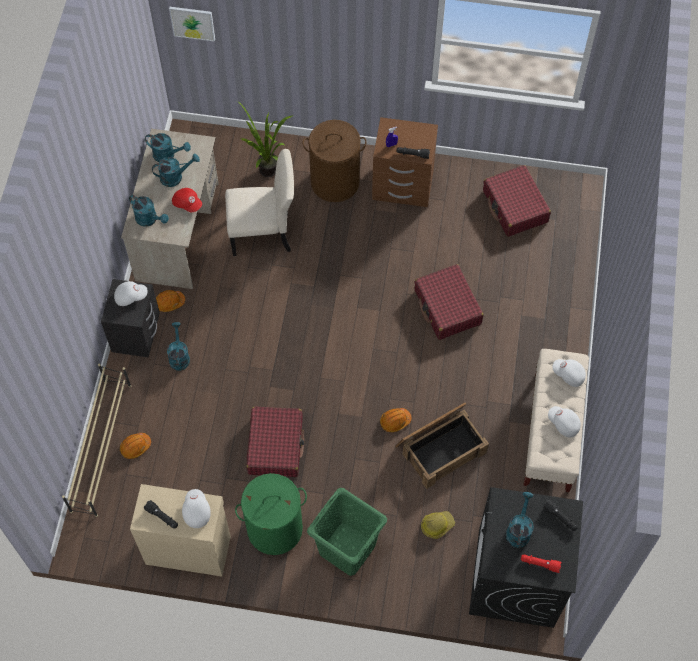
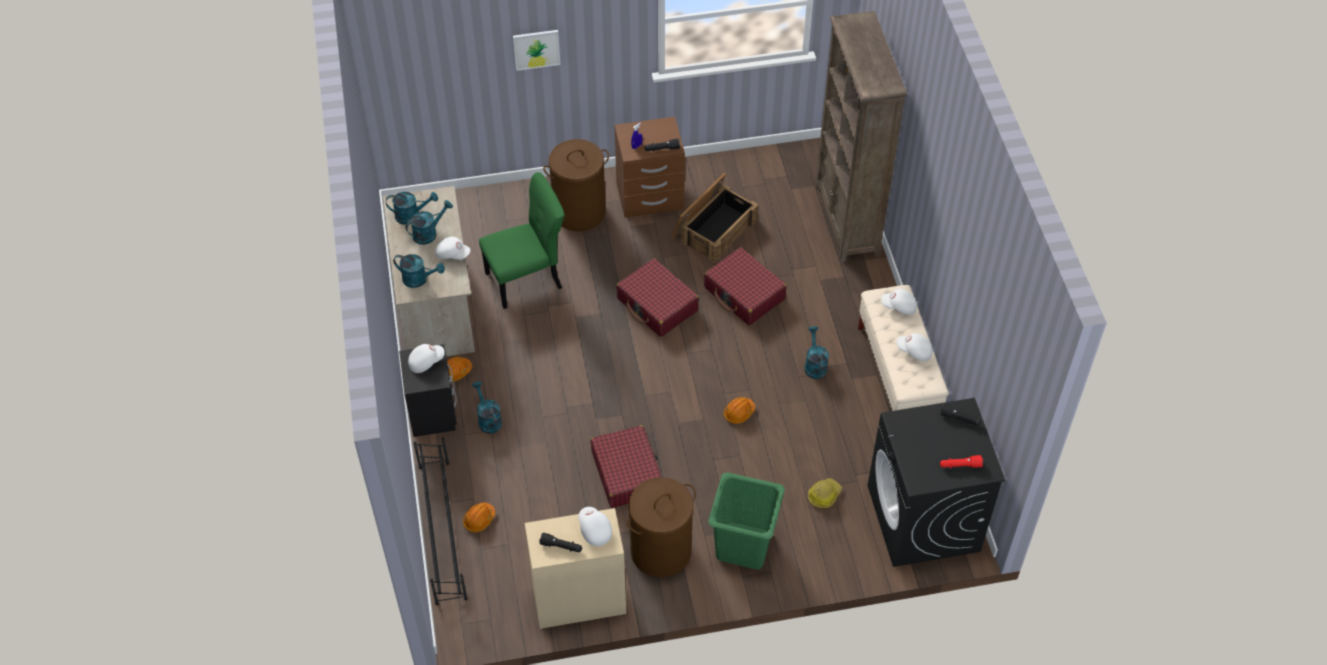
camera: 20 degrees left, 10 degrees down
(101, 447) = (442, 530): beige shoe rack -> black shoe rack
(187, 203) = (452, 254): red cap -> white cap
(192, 23) = (402, 72): picture -> picture (536, 49)
(264, 234) = (527, 280): beige chair -> green chair
(267, 174) = (506, 224): potted plant -> none
(274, 529) = (661, 551): green laundry basket -> brown laundry basket
(441, 448) = (796, 423): crate -> crate (714, 228)
(515, 207) = (770, 185): red suitcase -> red suitcase (657, 305)
(518, 530) = (925, 442): turquoise watering can -> turquoise watering can (814, 365)
(570, 264) = (846, 221): none -> brown bookcase

